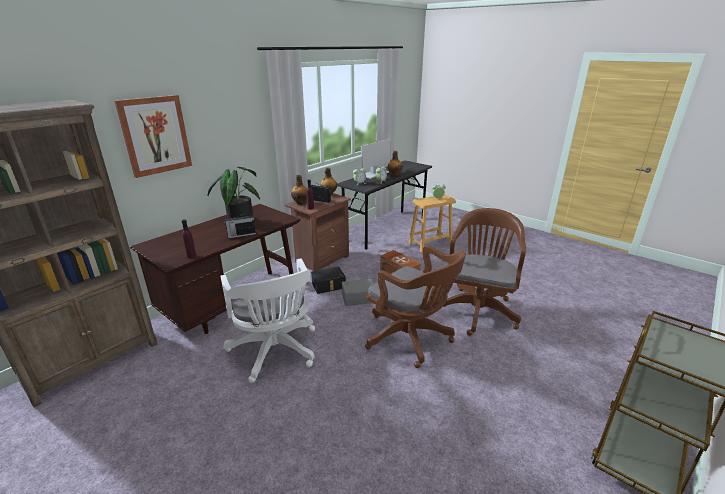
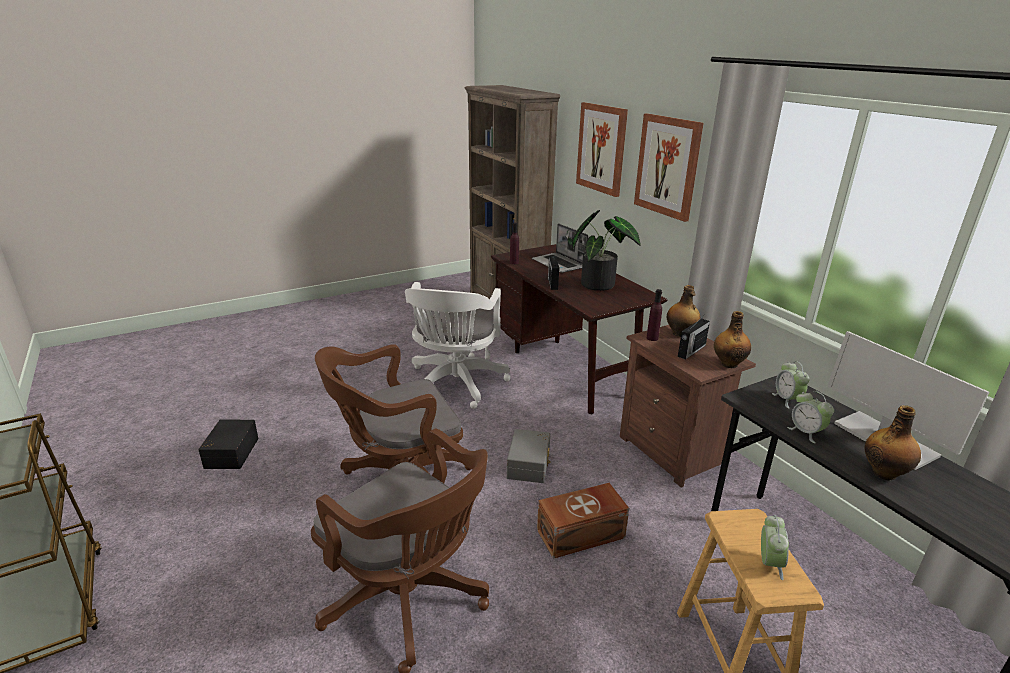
camera: 110 degrees right, 0 degrees up
(194, 238) = (559, 264): none -> laptop
(228, 124) = (667, 166): none -> picture
(275, 352) = (455, 385): white office chair -> white office chair turned 75 degrees counterclockwise
(329, 286) = (577, 443): black storage box -> black storage box (230, 453)

